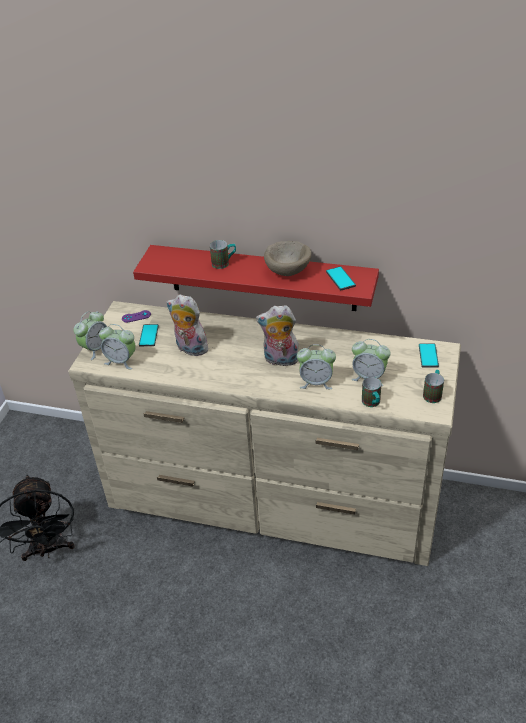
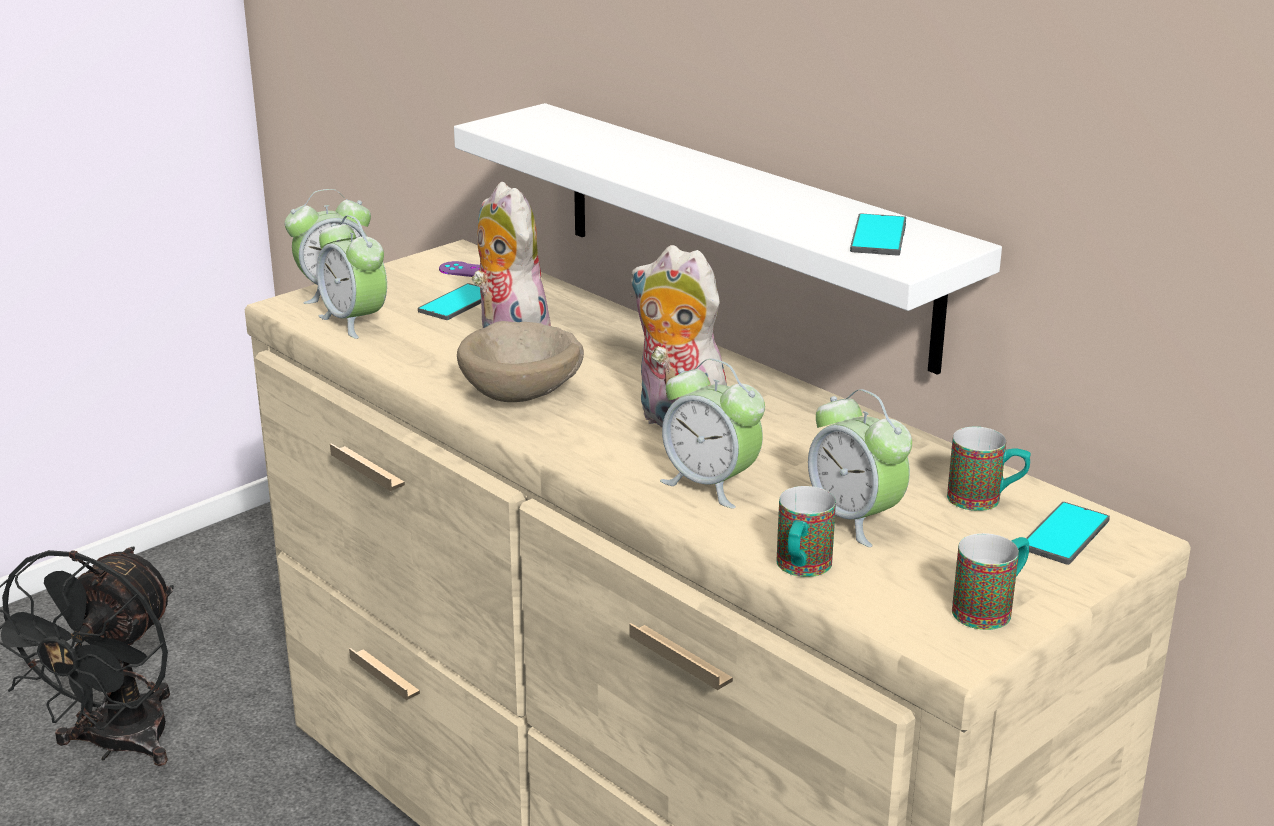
camera: 30 degrees right, 15 degrees down
(224, 263) = (650, 155): mug -> mug (985, 500)
(262, 278) = (743, 232): red shelf -> white shelf
(288, 270) = (775, 196): beige bowl -> beige bowl (524, 395)

